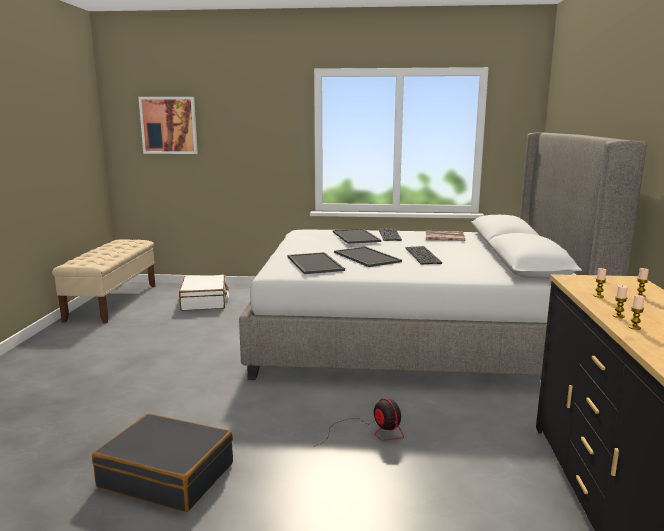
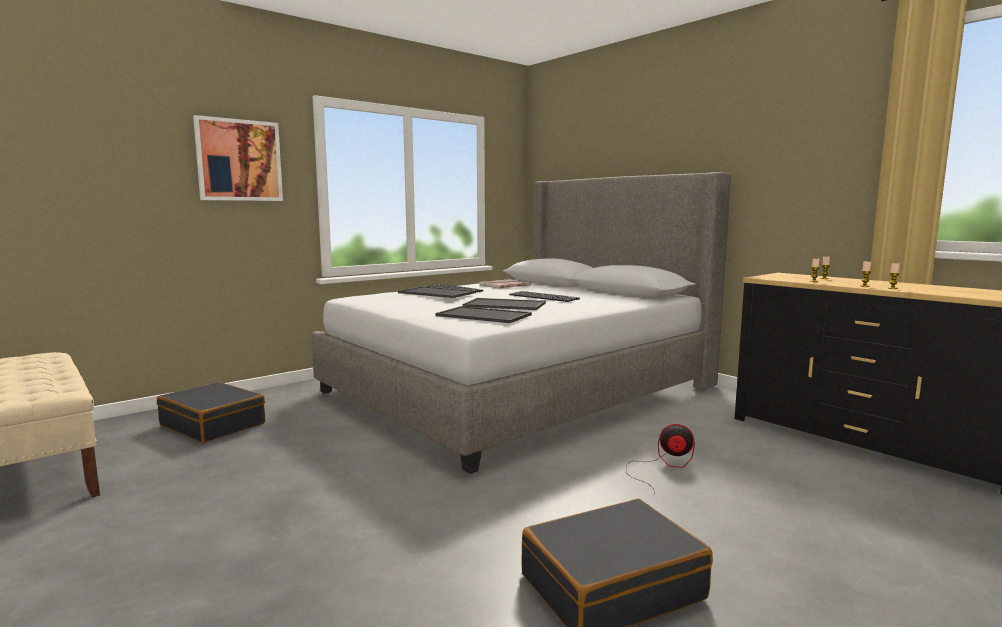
camera: 45 degrees left, 5 degrees down
(169, 125) = (85, 156): picture -> picture (239, 160)
(205, 301) = (213, 424): white suitcase -> black suitcase

